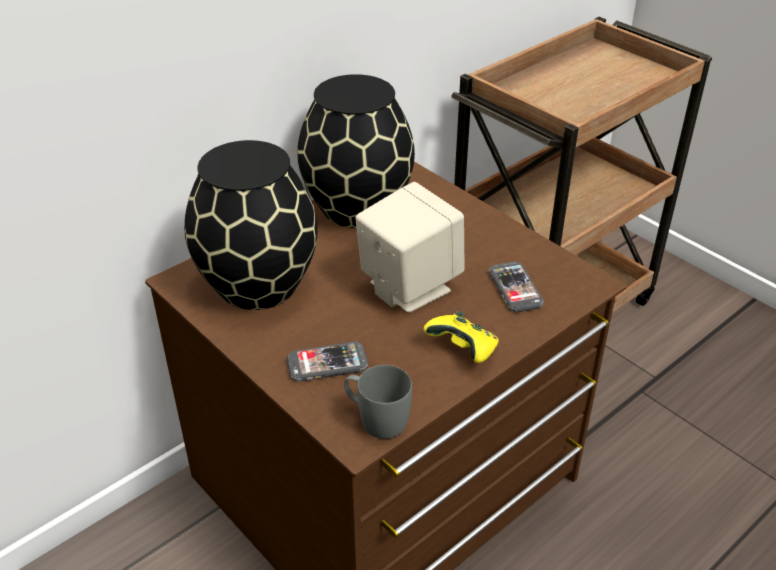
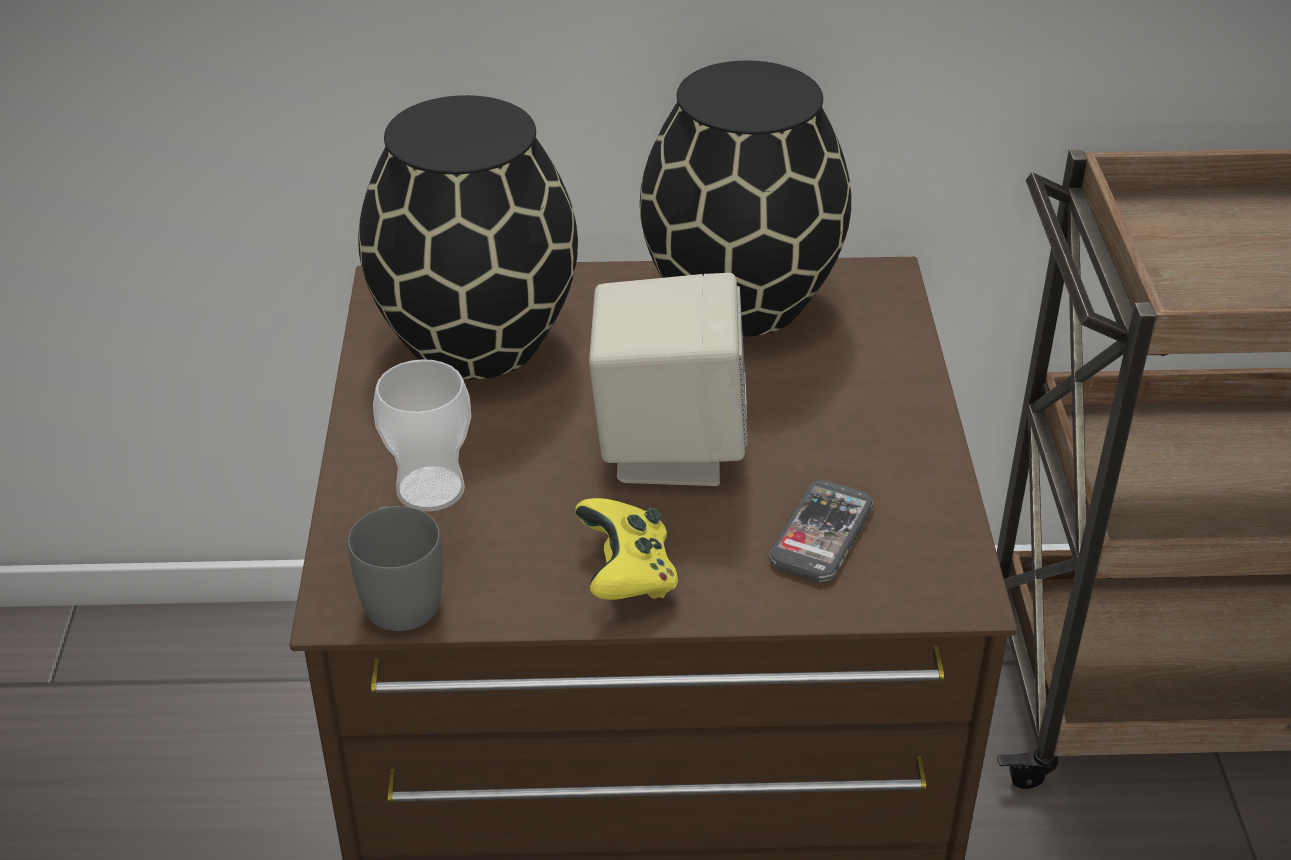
camera: 40 degrees right, 0 degrees up
(327, 364) = (430, 489): phone -> cup

